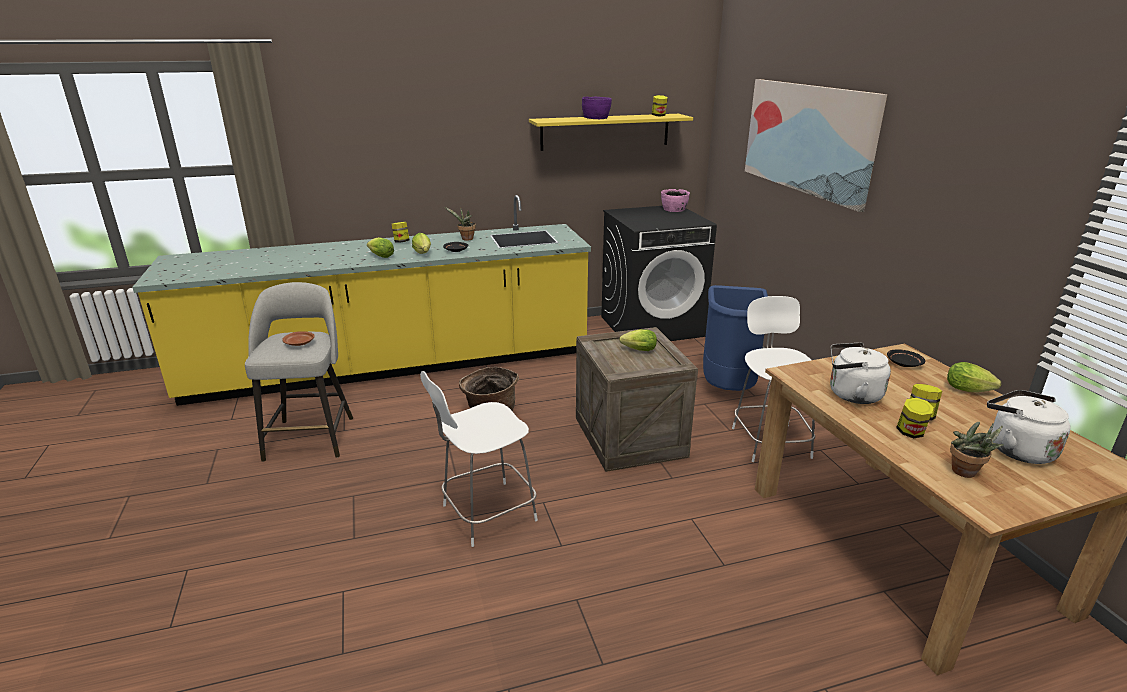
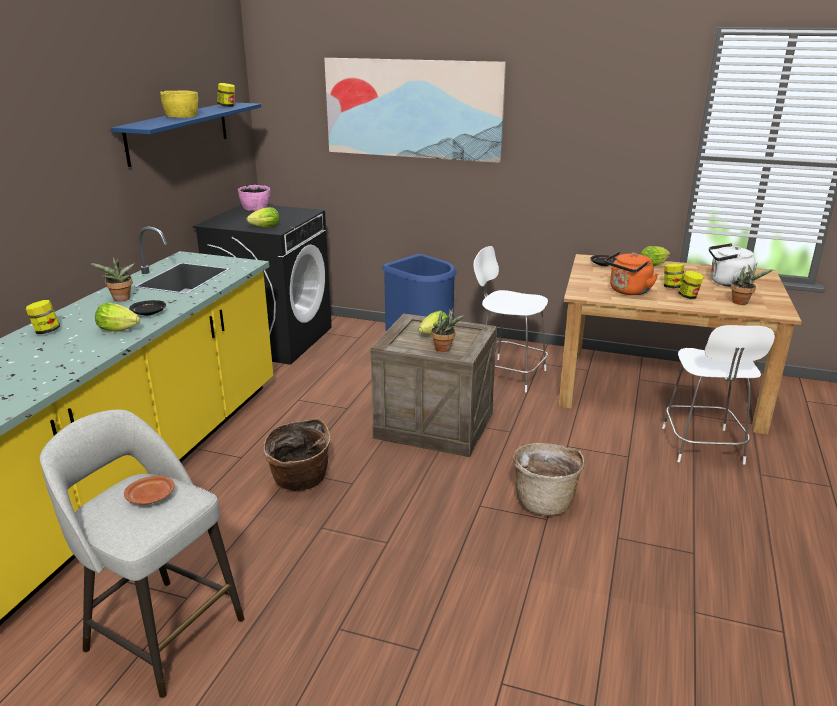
camera: 55 degrees left, 0 degrees up
(380, 256) = (73, 354): lettuce -> lettuce (263, 227)
(486, 514) = (465, 544): white chair -> white chair (702, 447)
(587, 535) = (545, 500): none -> basket
(596, 118) = (182, 116): purple bowl -> yellow bowl
(605, 131) = (178, 132): yellow shelf -> blue shelf
(616, 362) = (445, 349): none -> potted plant
(851, 394) = (628, 291): white kettle -> orange kettle

